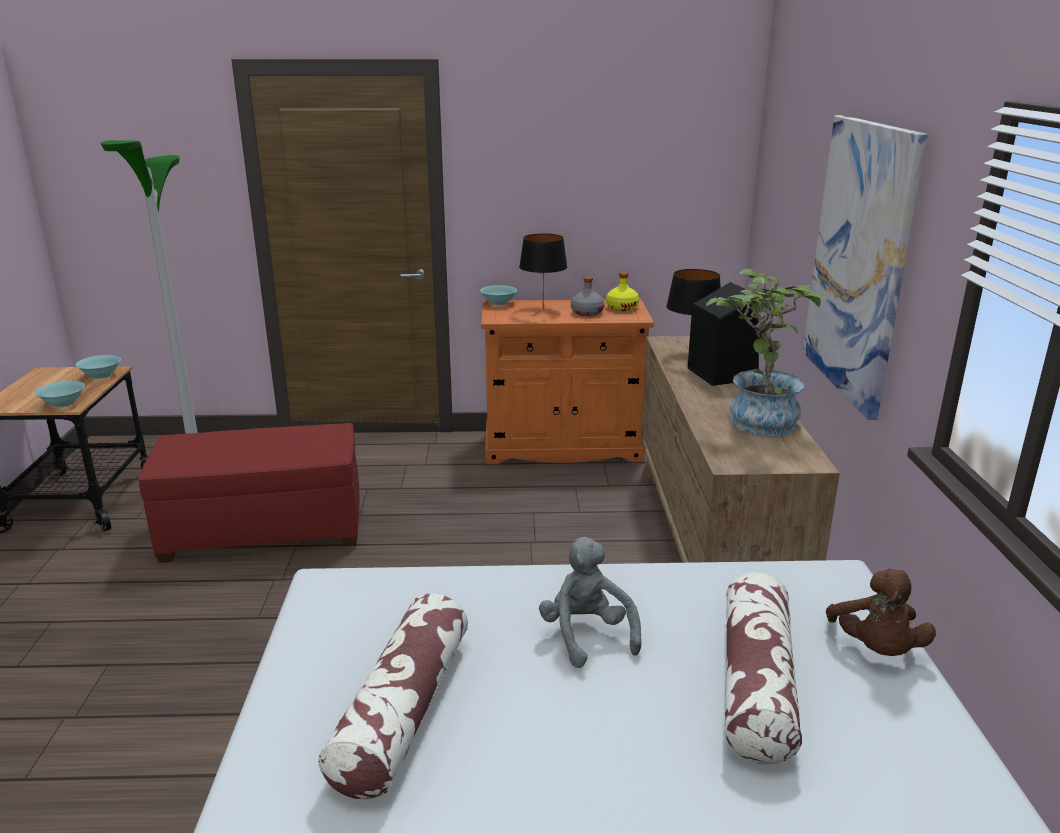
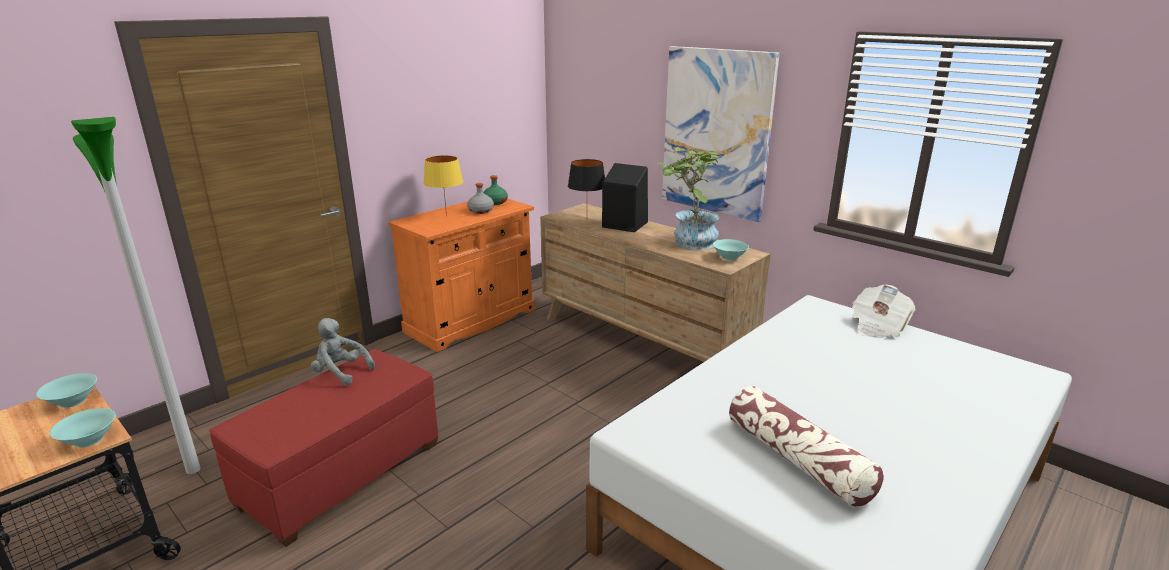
camera: 45 degrees left, 0 degrees up
(499, 303) = (405, 220): turquoise bowl -> turquoise bowl (729, 257)
(543, 309) = (446, 216): black table lamp -> yellow table lamp
(586, 635) = (789, 380): grey plush toy -> grey plush toy (341, 373)
(622, 307) = (495, 202): yellow bottle -> green bottle
(756, 683) = (874, 361): pillow -> none
(875, 649) = (878, 326): brown plush toy -> newspaper

